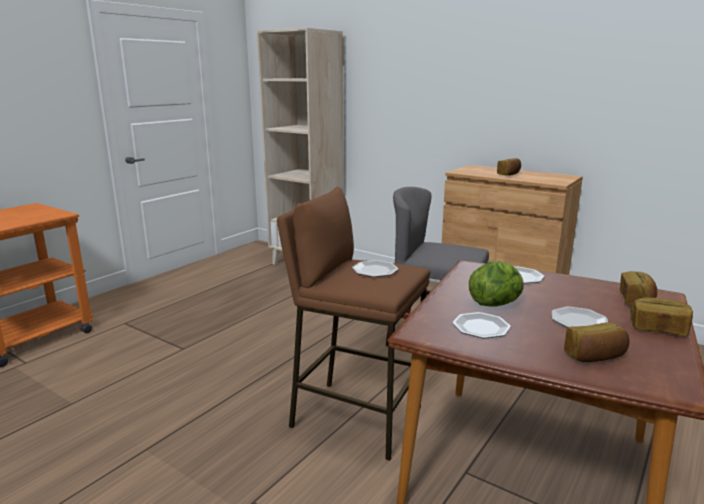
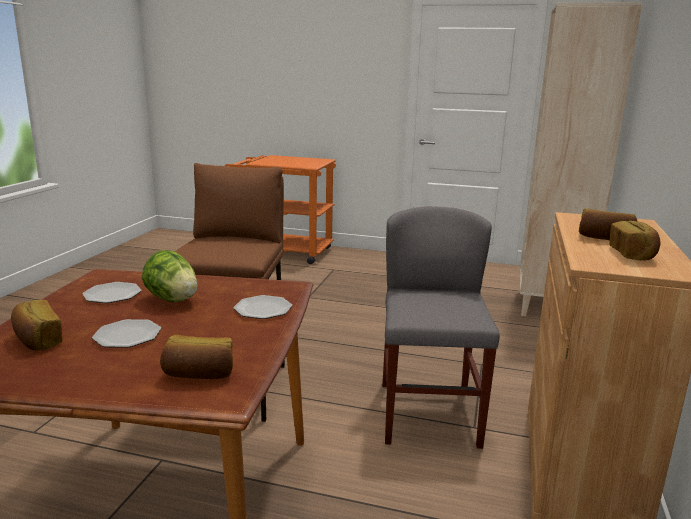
camera: 70 degrees right, 0 degrees up
(375, 271) = (229, 247): plate -> none
(658, 328) = (104, 380): bread -> bread (632, 255)

